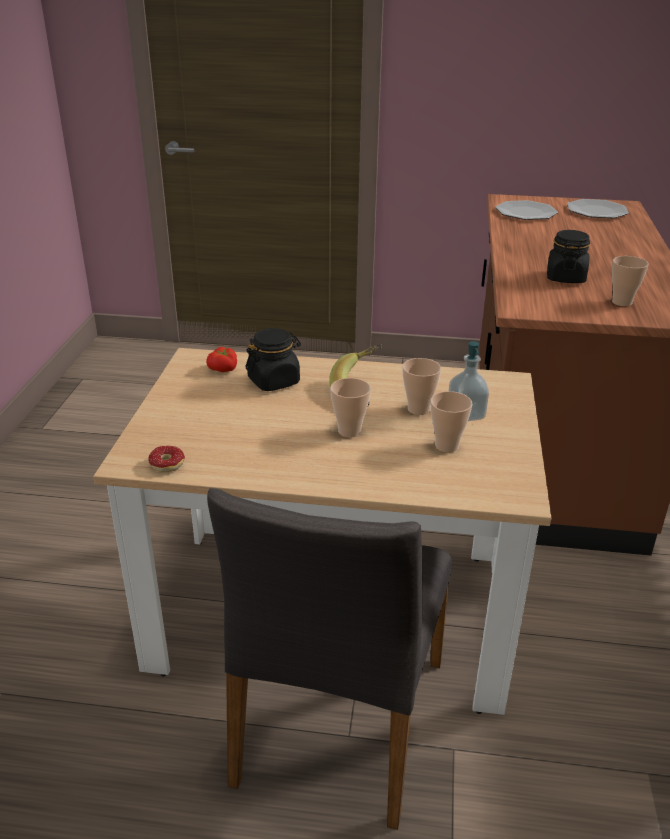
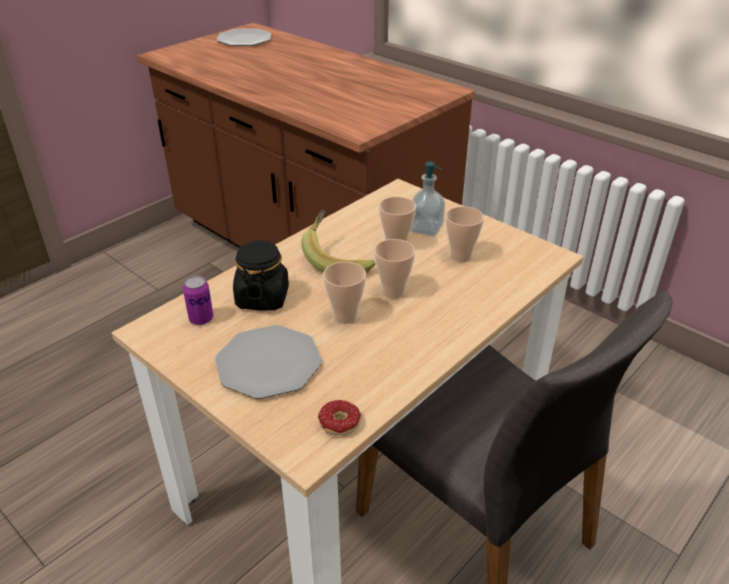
camera: 55 degrees left, 5 degrees up
(224, 369) = (201, 319): tomato -> can
(526, 212) = (201, 59): plate -> plate (269, 363)
(565, 278) = (334, 95): black jar -> none
(622, 302) = (398, 96): cup -> cup (345, 316)

